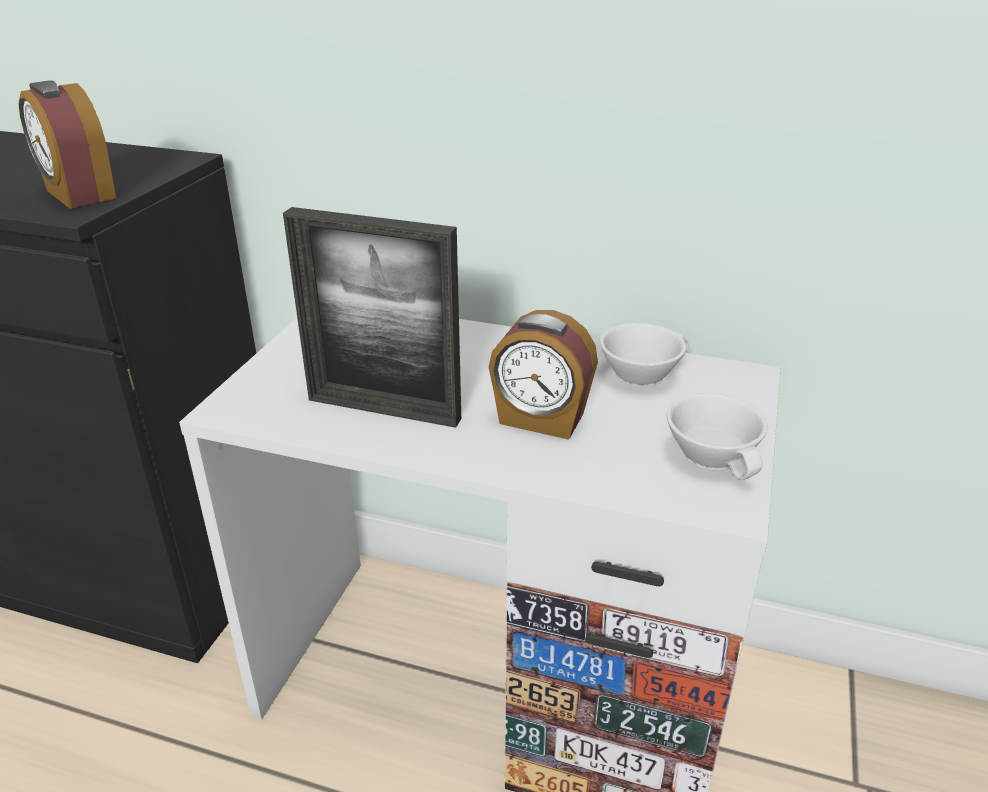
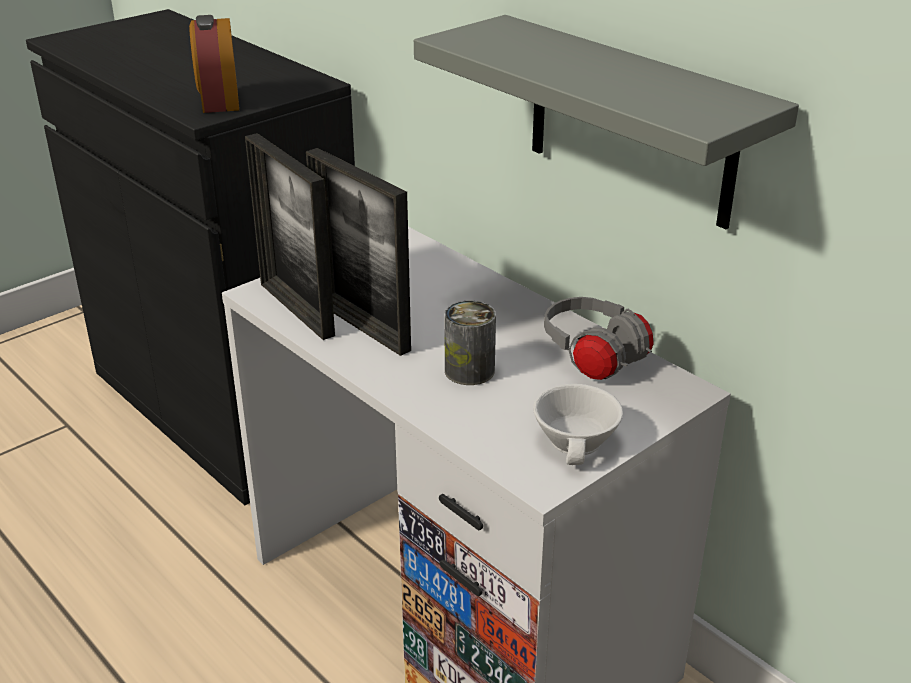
camera: 30 degrees right, 0 degrees up
(291, 414) = (296, 309): none -> picture frame
(541, 420) = (469, 370): alarm clock -> can
(634, 113) = (630, 122): none -> grey shelf
(639, 372) = (594, 358): white cup -> grey headphones

